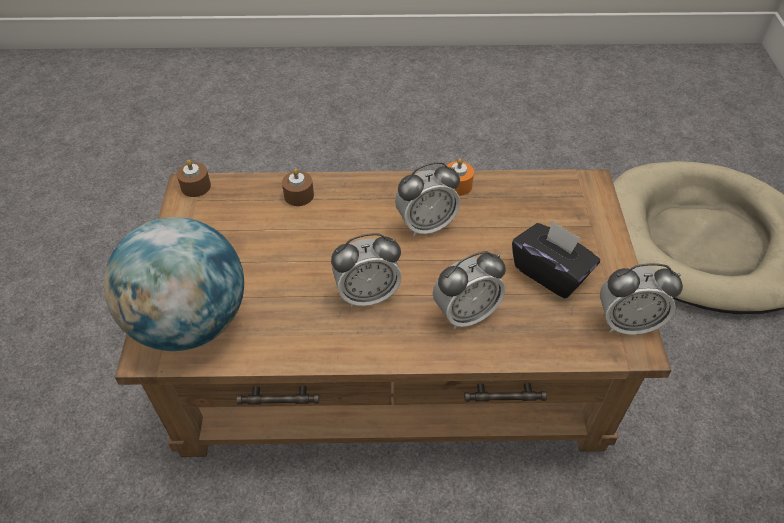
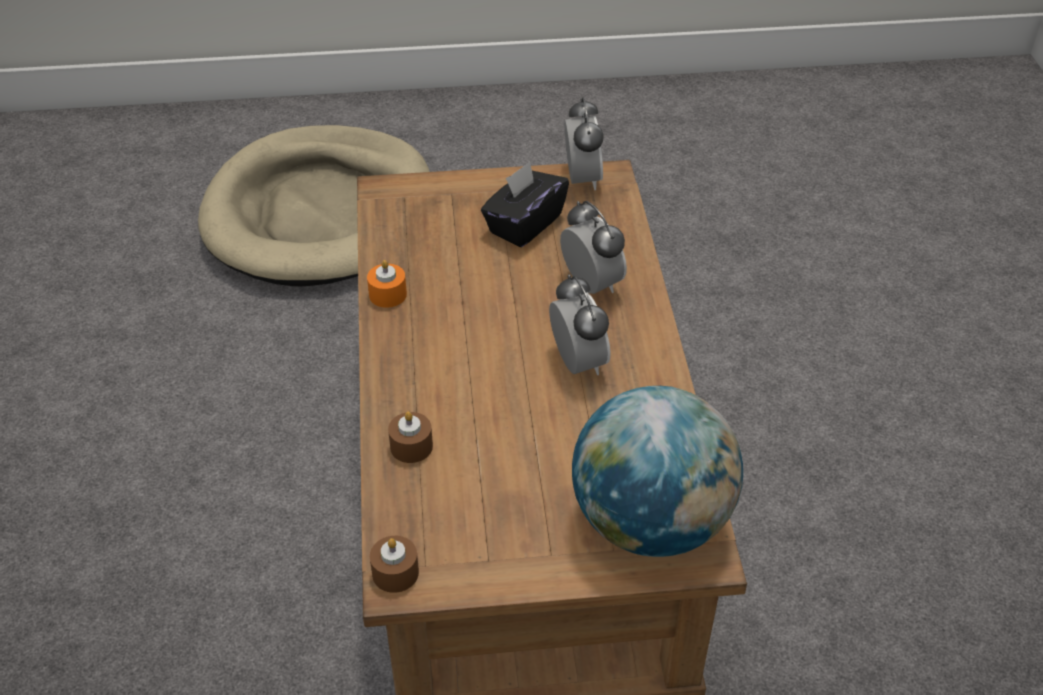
camera: 95 degrees left, 5 degrees down
(426, 225) = (460, 319): alarm clock -> none

